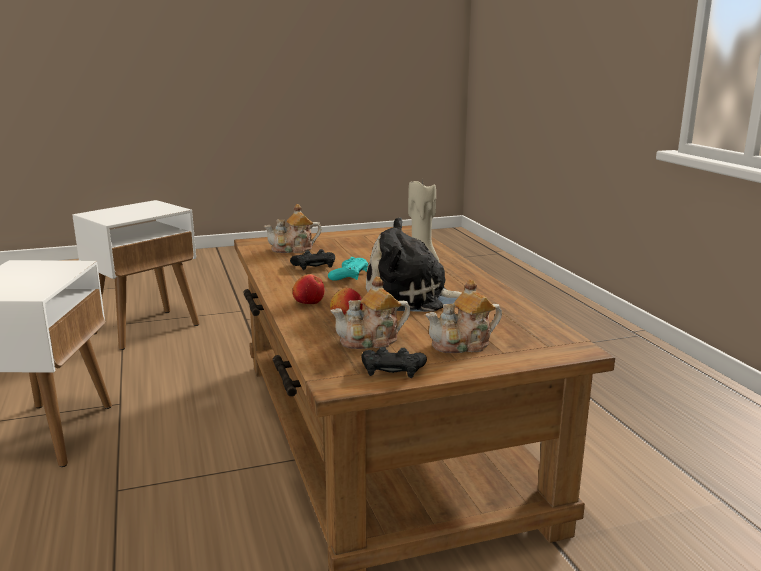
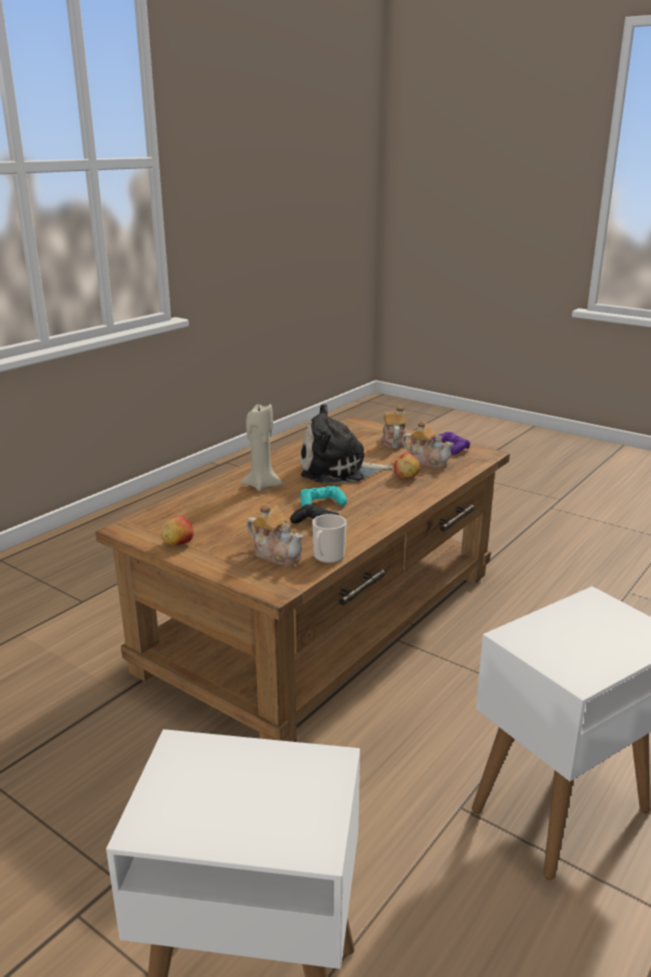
camera: 125 degrees left, 5 degrees up
(261, 258) = (327, 558): none -> mug
(308, 302) = (401, 496): apple -> apple (177, 543)
(392, 370) = (451, 448): black game controller -> purple game controller
(413, 298) = (338, 470): plush toy -> plush toy turned 120 degrees clockwise
(463, 345) = (393, 442): teapot -> teapot turned 120 degrees counterclockwise

